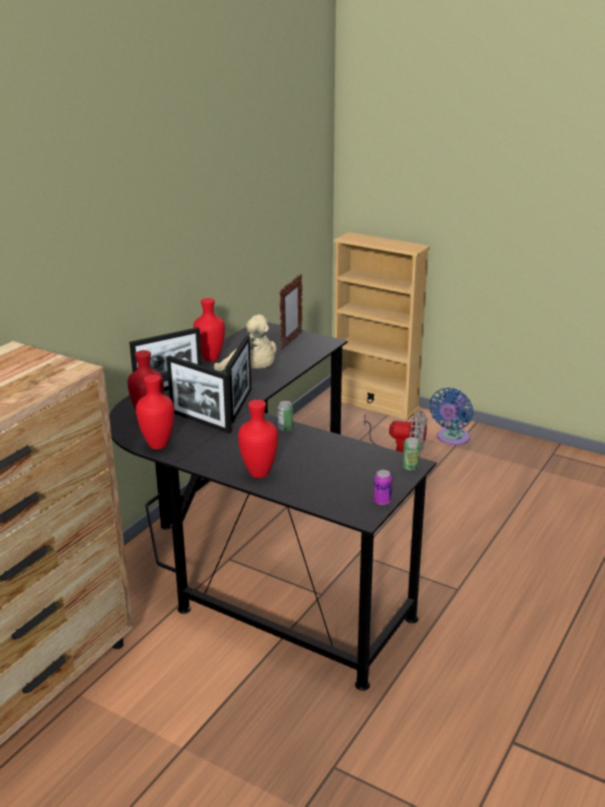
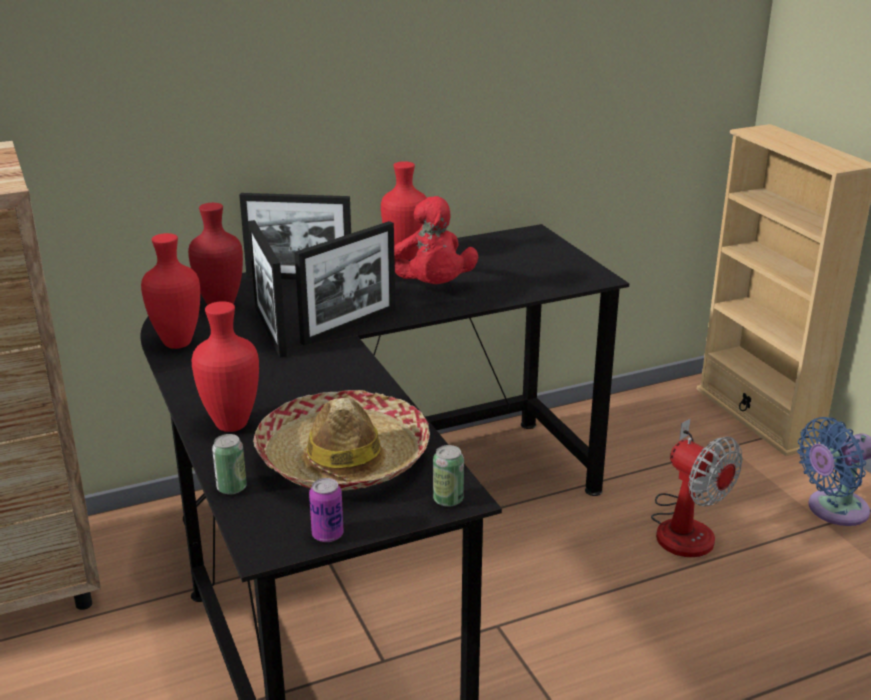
camera: 35 degrees right, 0 degrees up
(251, 372) = (429, 288): beige plush toy -> red plush toy
(285, 429) = (358, 376): can -> can (231, 488)
(291, 341) = (544, 263): picture frame -> none
(338, 468) = (342, 459): none -> hat

